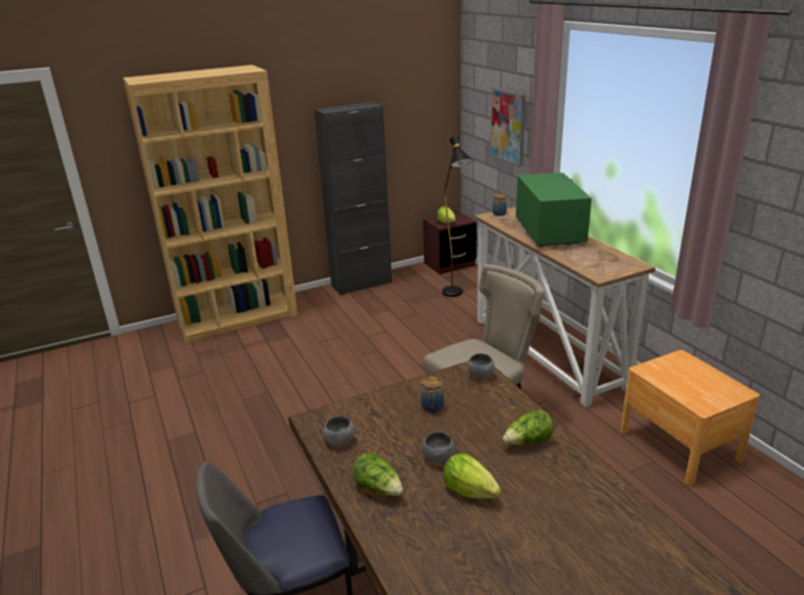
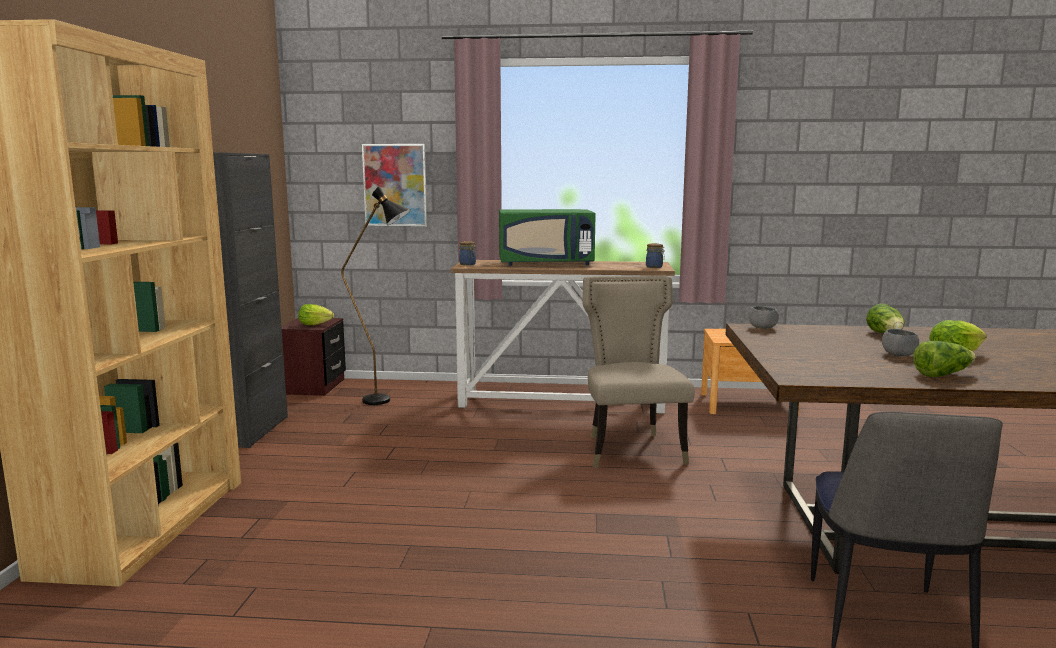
camera: 60 degrees left, 15 degrees down
(339, 441) = (848, 375): grey bowl -> none
(432, 407) = (808, 345): jar -> jar (655, 267)
(548, 232) = (546, 263): green microwave -> green microwave turned 150 degrees clockwise

